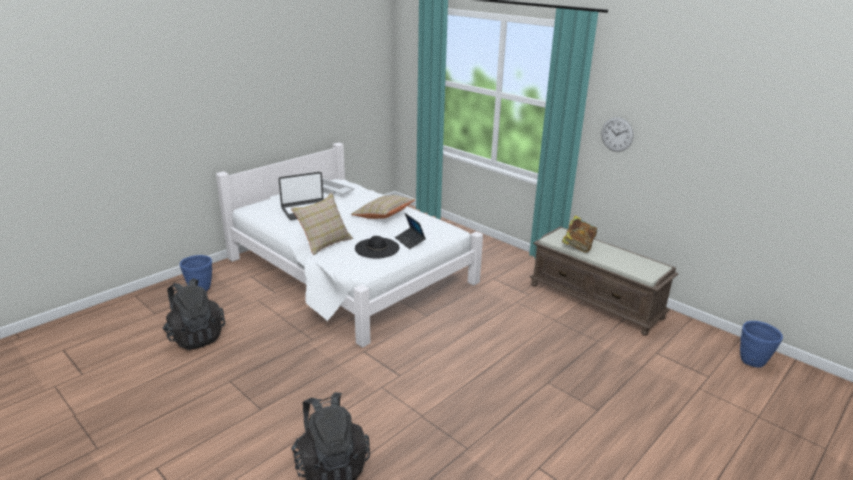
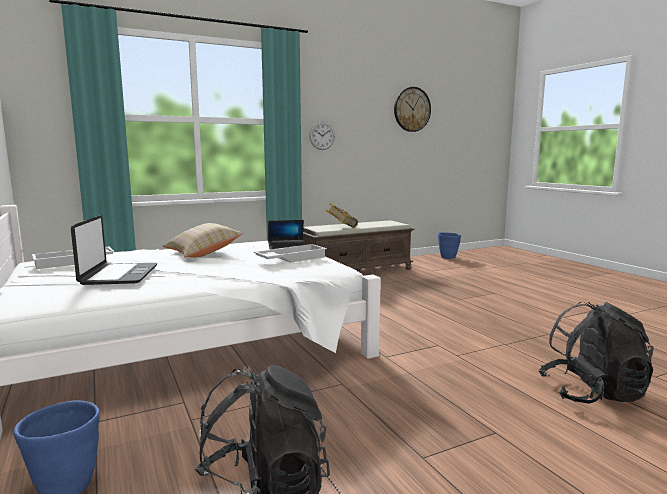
camera: 70 degrees left, 15 degrees down
(324, 243) = (242, 276): beige pillow -> none
(377, 248) = (291, 258): black hat -> white tray
(770, 126) = (412, 109): none -> wall clock

